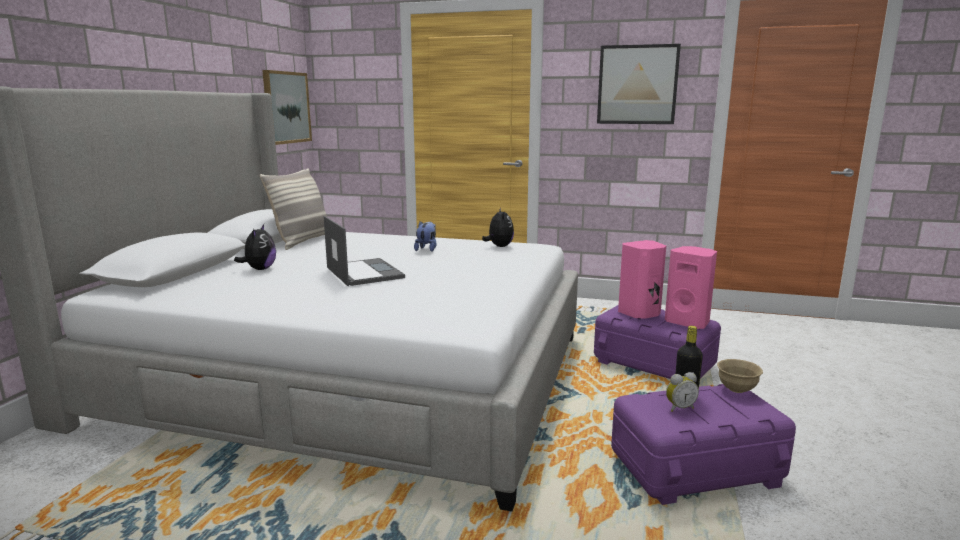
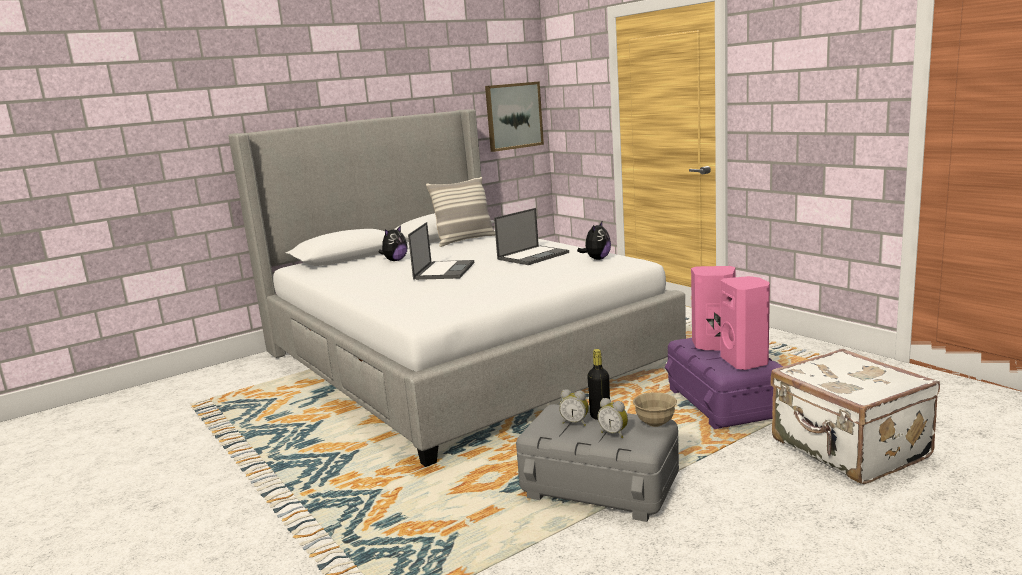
camera: 40 degrees right, 0 degrees up
(427, 249) = (533, 256): plush toy -> laptop
(637, 85) = (820, 79): picture -> none
(695, 468) = (600, 486): purple storage box -> grey storage box
(728, 408) = (614, 433): none -> alarm clock
(785, 379) = (848, 450): none -> white suitcase

